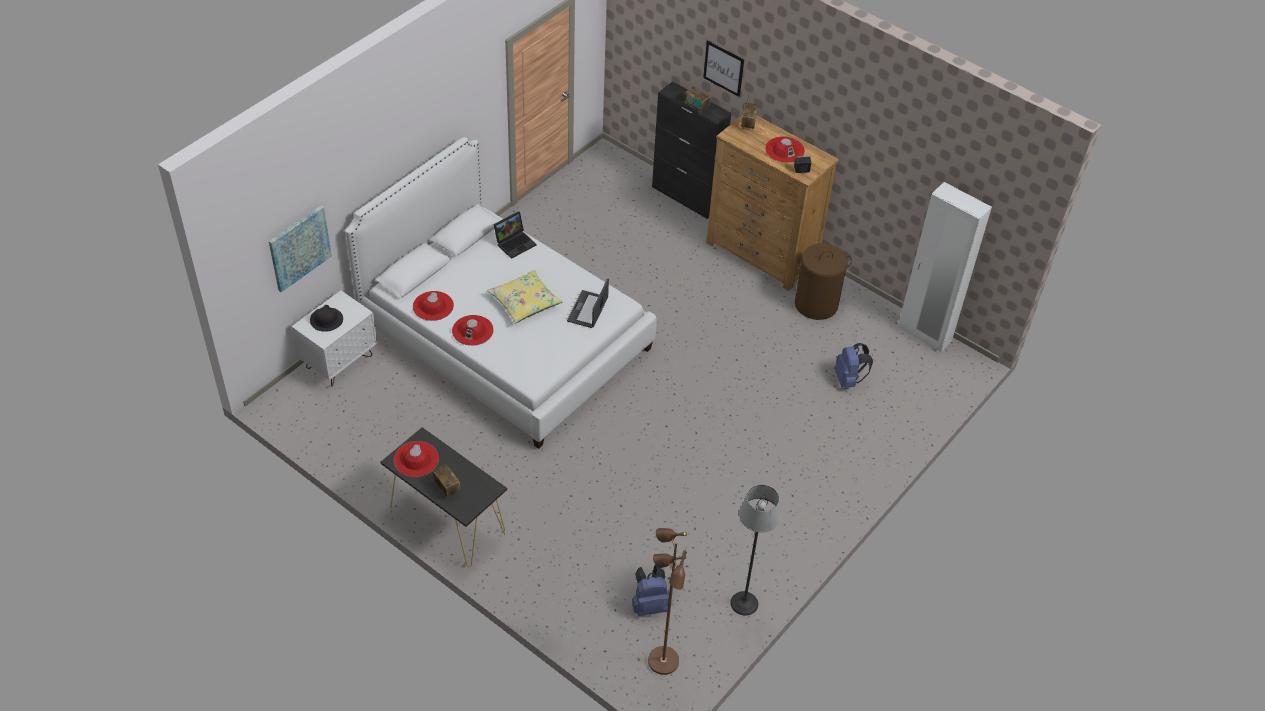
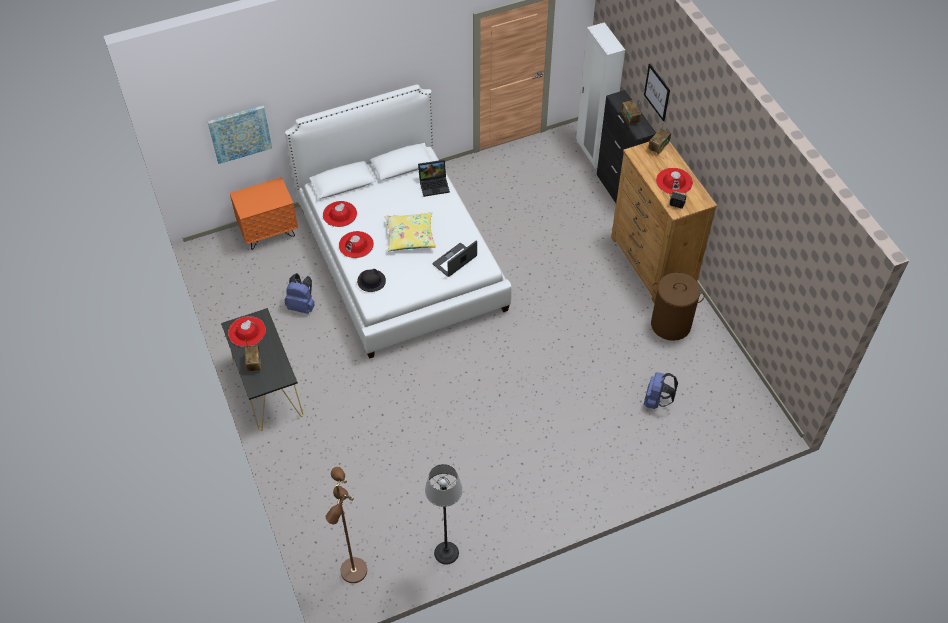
camera: 30 degrees right, 5 degrees up
(326, 320) = (256, 197): black hat -> black hat (371, 281)
(339, 362) = (269, 232): white nightstand -> orange nightstand
(649, 605) = (372, 520): blue backpack -> blue backpack (302, 306)
(924, 334) = (750, 387): white wardrobe -> white wardrobe (592, 153)

